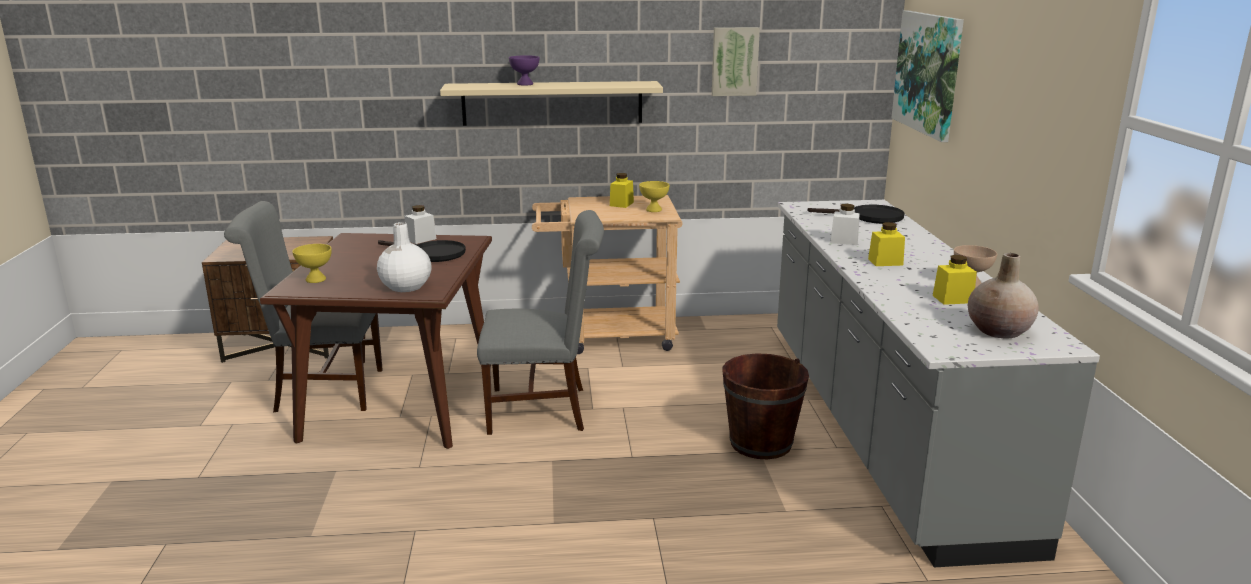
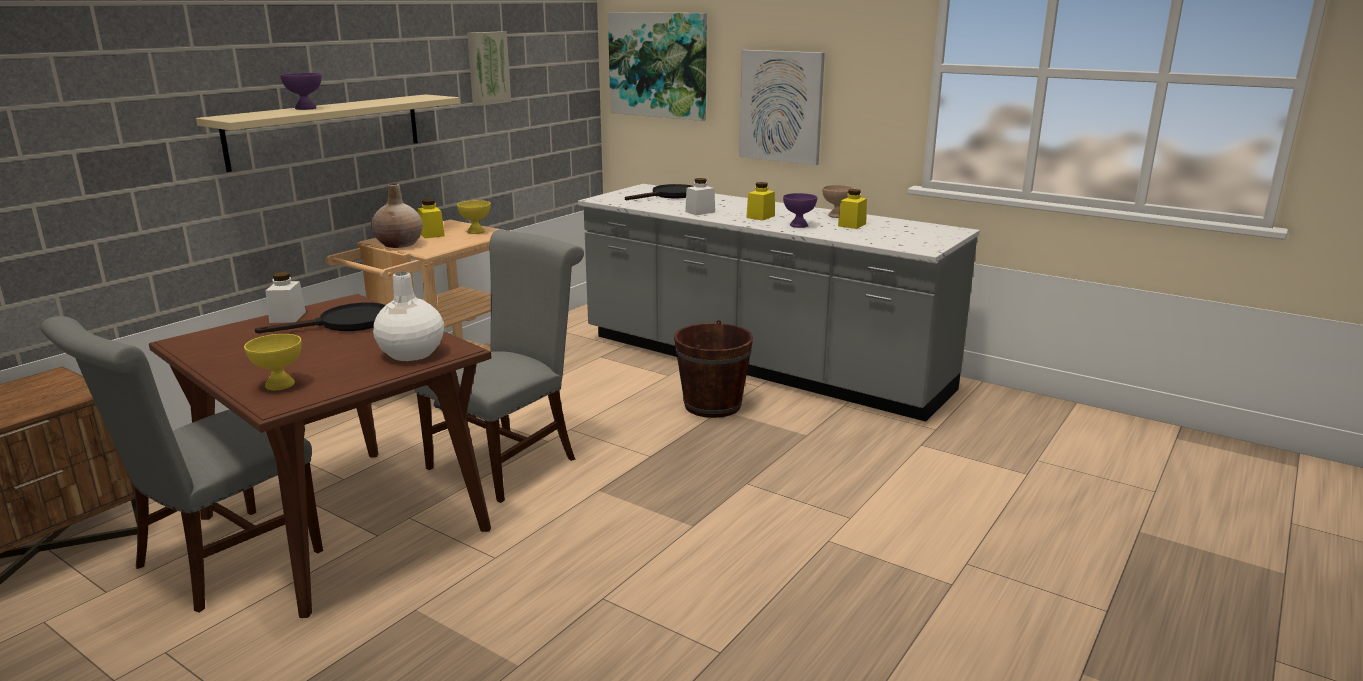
camera: 50 degrees left, 0 degrees up
(893, 281) = (798, 225): none -> purple bowl
(999, 140) = (781, 106): none -> picture
(999, 331) = (916, 233): beige vase -> beige vase (399, 244)

